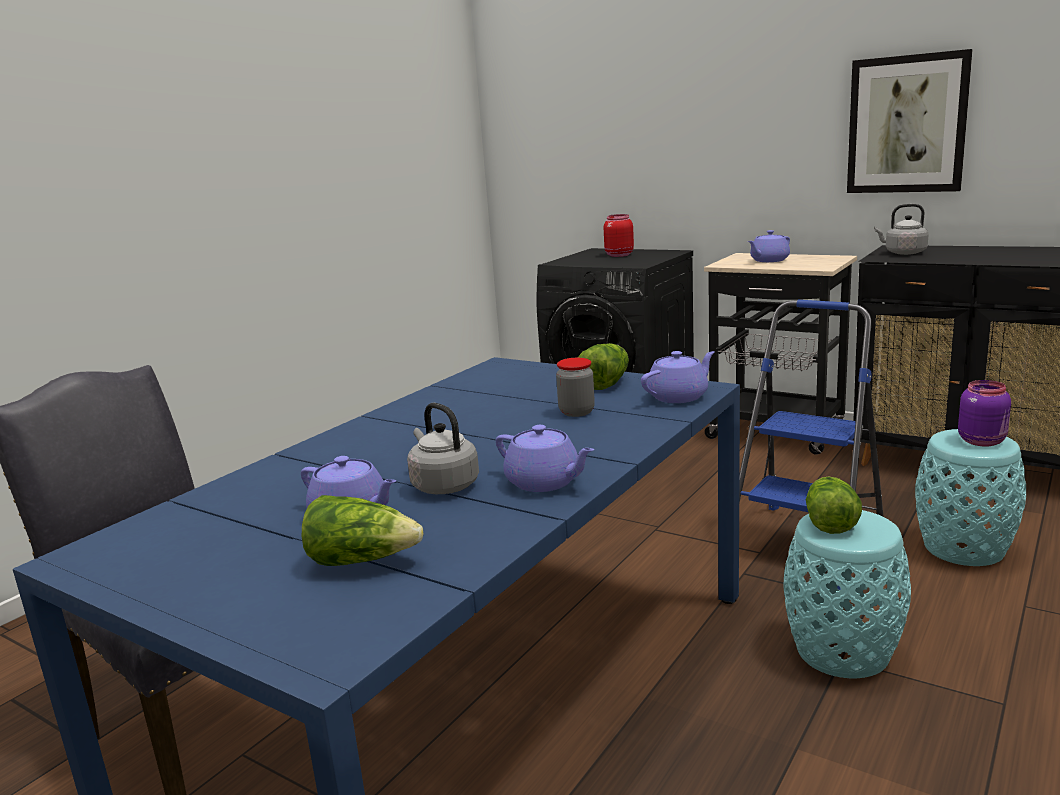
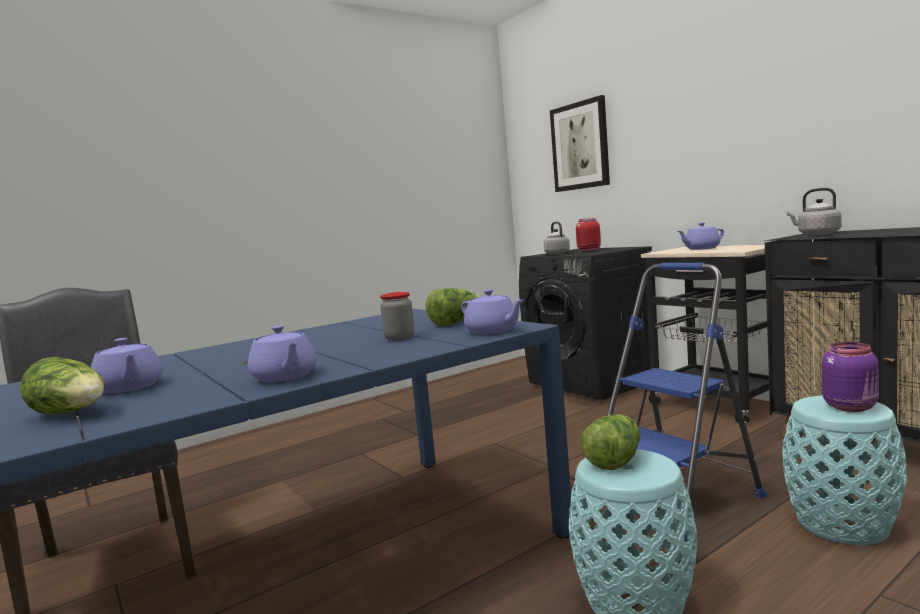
camera: 20 degrees right, 10 degrees down
(443, 485) = (220, 374): grey kettle -> grey kettle (556, 253)
(679, 397) = (493, 331): purple teapot -> purple teapot turned 60 degrees clockwise
(907, 124) = (826, 121): picture -> picture (580, 146)

